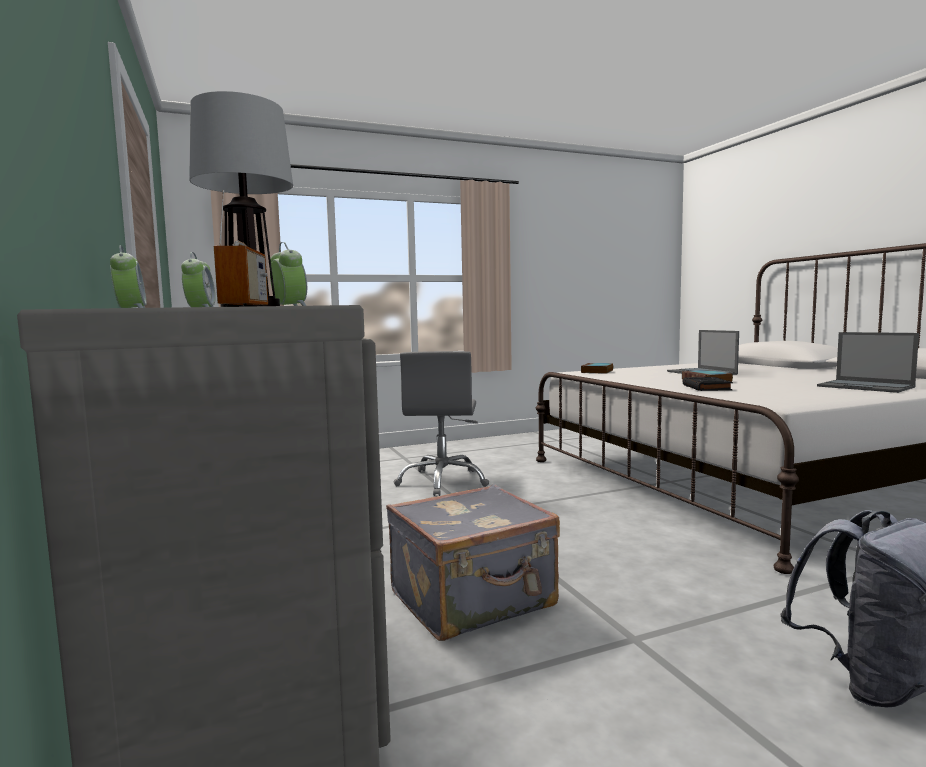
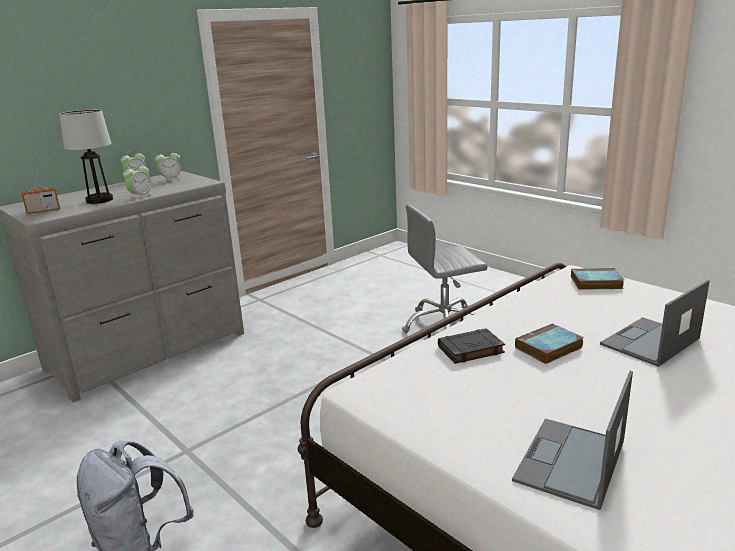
camera: 70 degrees right, 15 degrees up
(474, 600) = (224, 388): grey suitcase -> none

